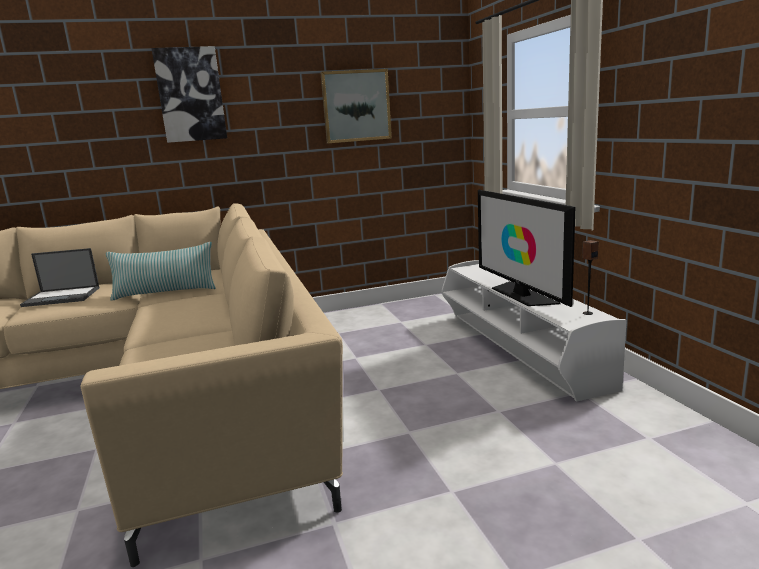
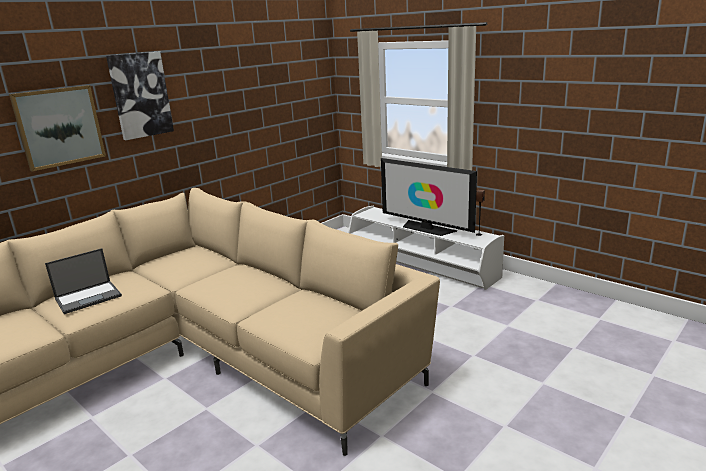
camera: 30 degrees left, 5 degrees up
(165, 292) = (183, 274): pillow -> none
(356, 106) = (263, 94): picture -> picture (59, 127)

